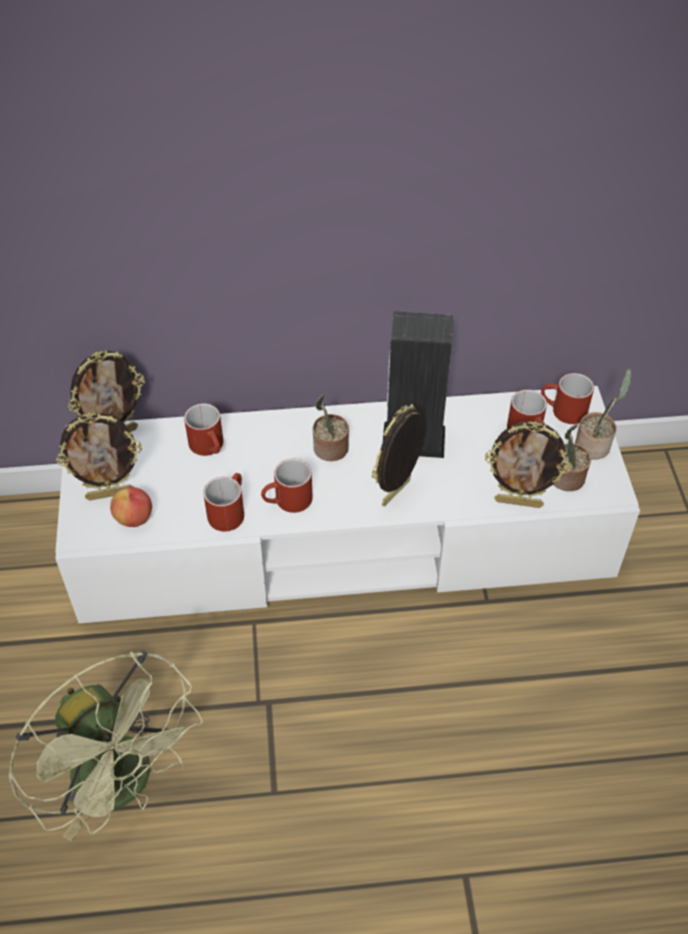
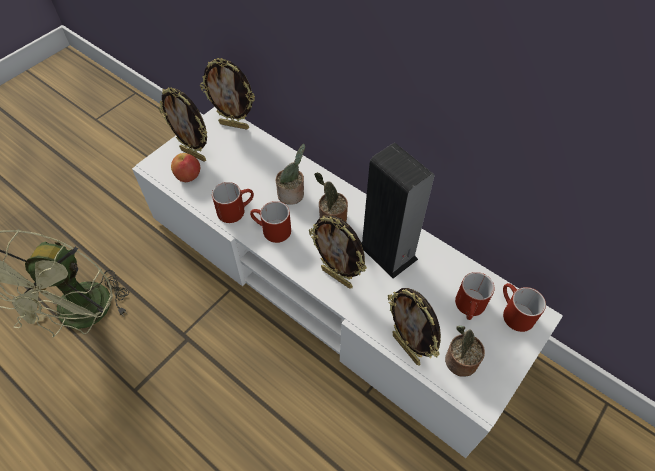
camera: 45 degrees right, 5 degrees up
(210, 447) = (270, 167): red mug -> none
(397, 493) = (337, 277): picture frame -> picture frame turned 135 degrees counterclockwise
(594, 445) = (509, 356): potted plant -> potted plant (292, 194)

